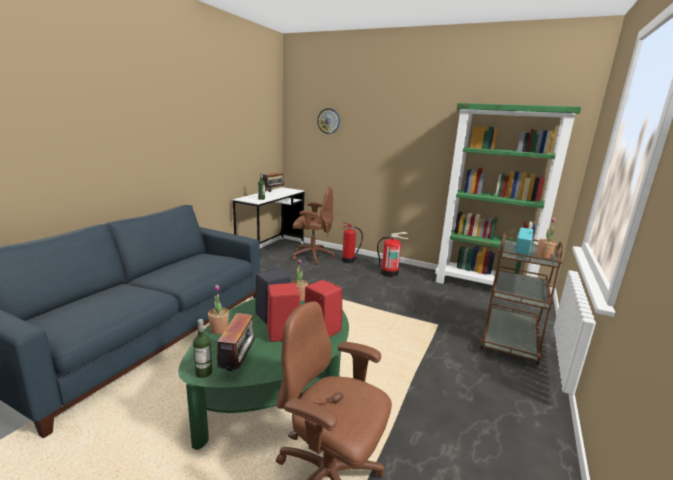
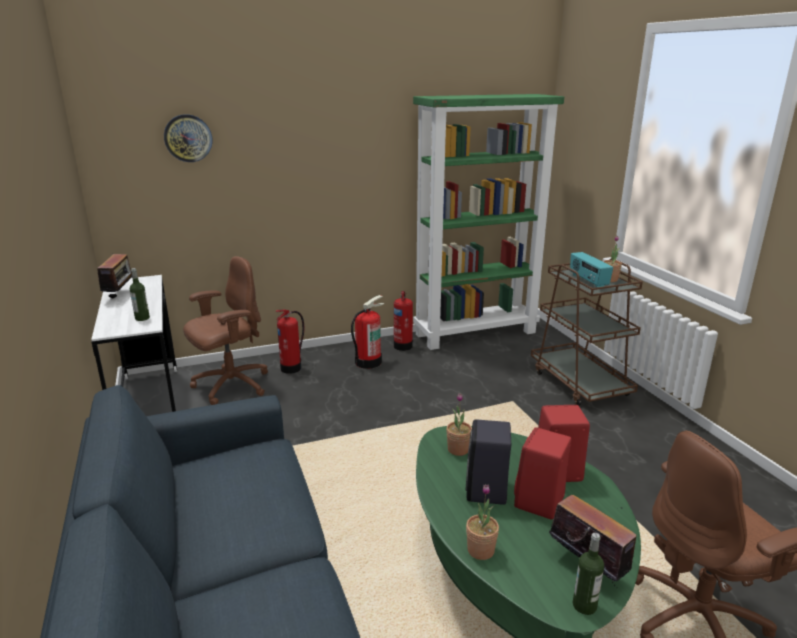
camera: 45 degrees left, 5 degrees up
(423, 274) = (403, 345): none -> fire extinguisher

